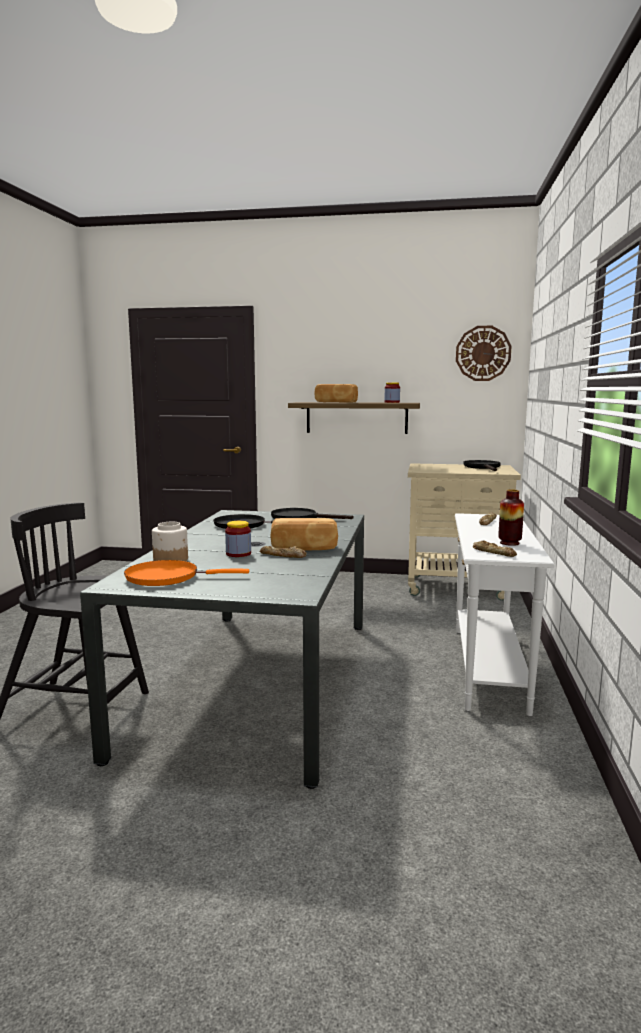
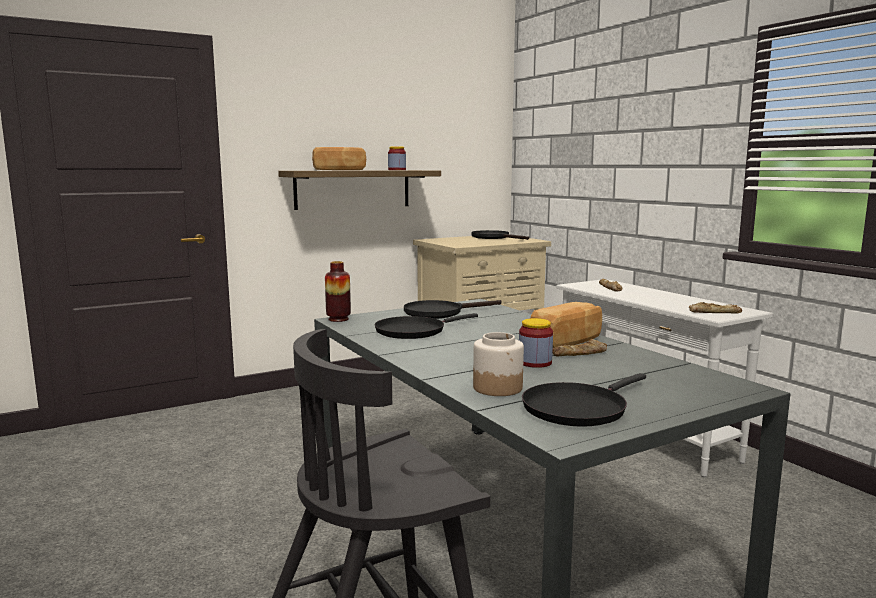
camera: 40 degrees left, 0 degrees up
(167, 577) = (577, 408): orange frying pan -> black frying pan
(483, 353) = (475, 117): wall clock -> none
(509, 543) = (692, 303): vase -> vase (338, 319)

